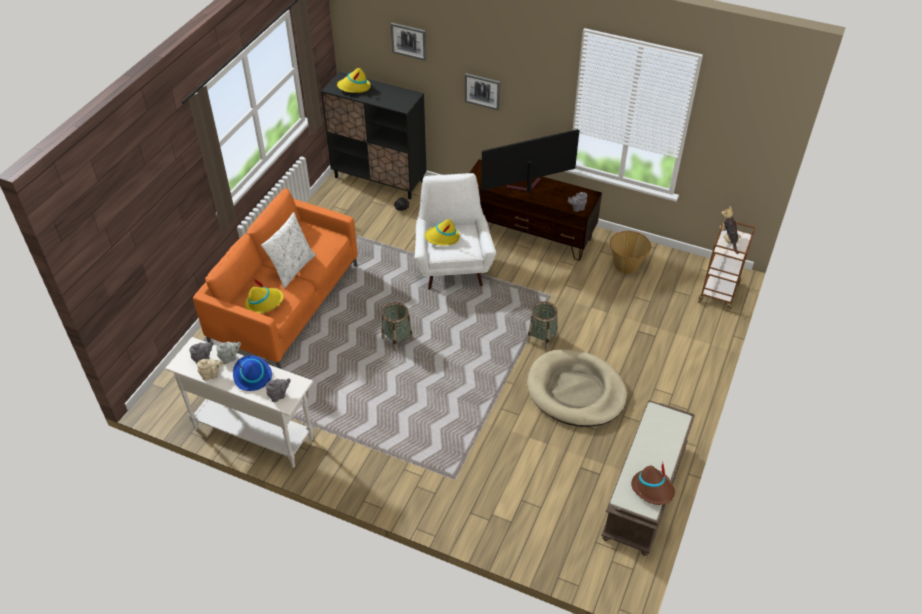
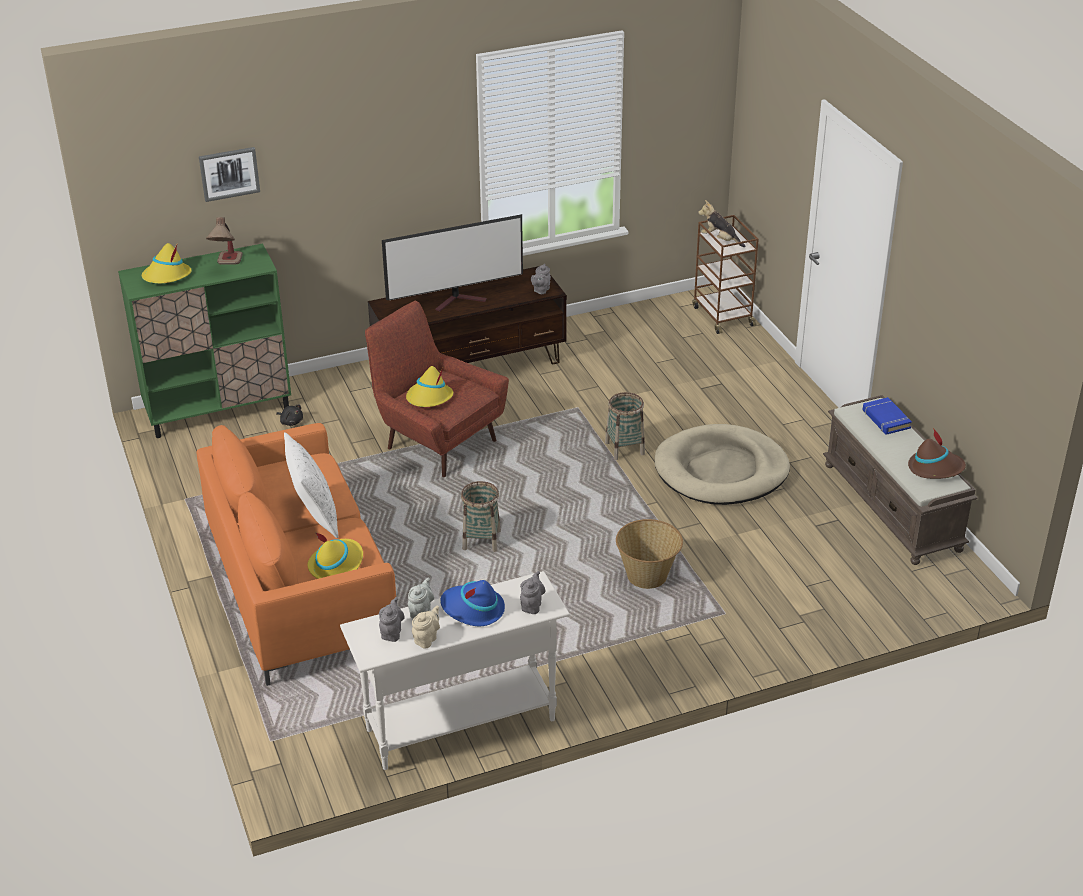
camera: 45 degrees left, 10 degrees down
(379, 179) = (219, 410): black cabinet -> green cabinet
(389, 97) = (228, 266): none -> table lamp
(452, 266) = (436, 441): white armchair -> red armchair
(482, 91) = (349, 201): picture -> none
(525, 187) = (459, 300): television -> television turned 135 degrees counterclockwise
(626, 265) = (610, 341): basket -> basket (647, 576)
(670, 432) = (885, 419): none -> blue book

